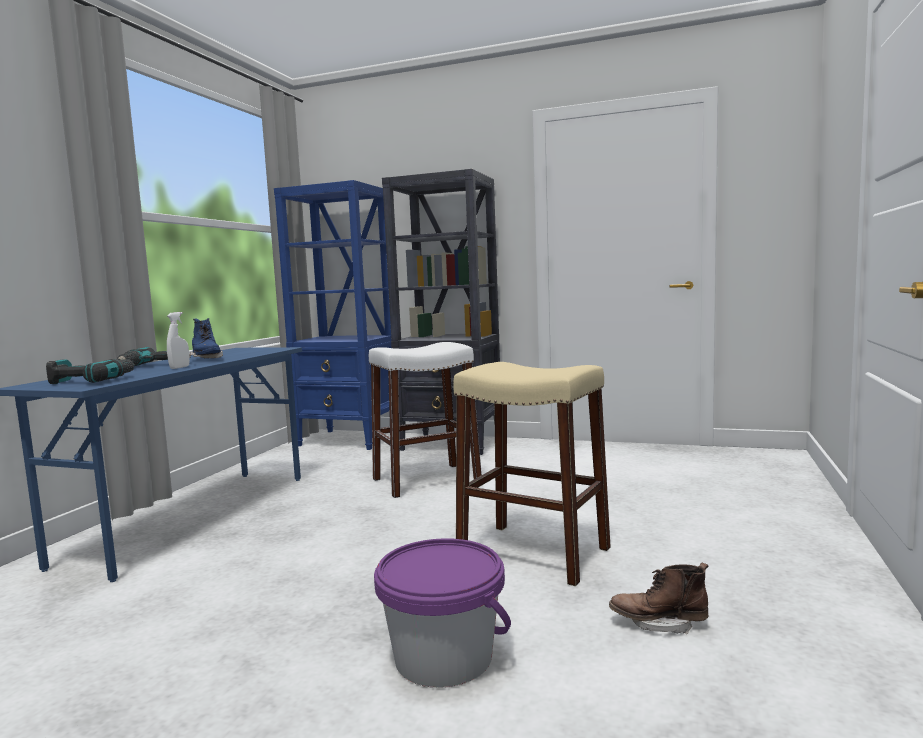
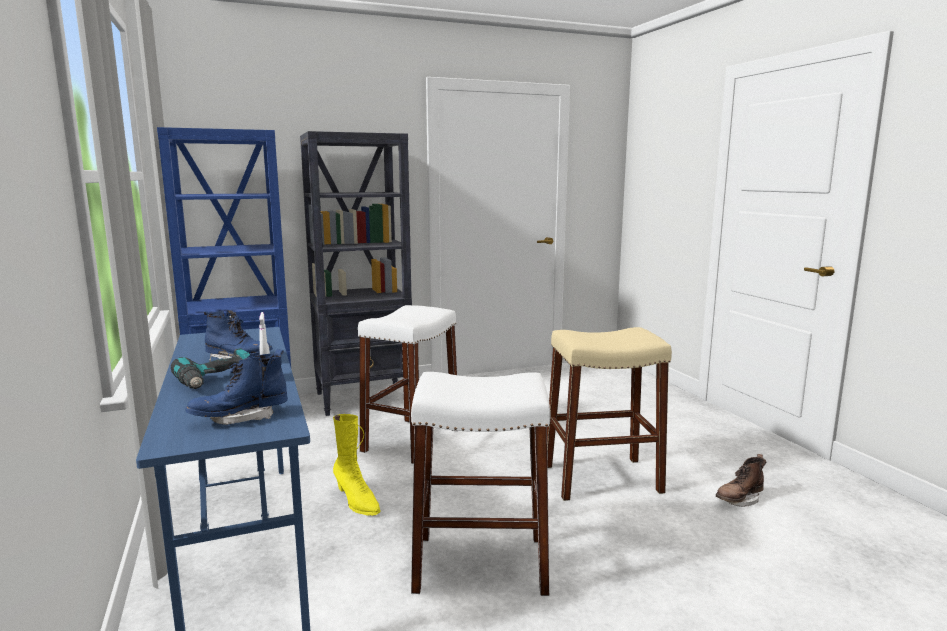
camera: 40 degrees left, 5 degrees up
(92, 380) = (240, 418): power drill -> blue boot
(294, 578) = (480, 564): none -> white stool
(304, 510) = (356, 501): none -> yellow boot
(443, 657) = (686, 572): purple bucket -> none

